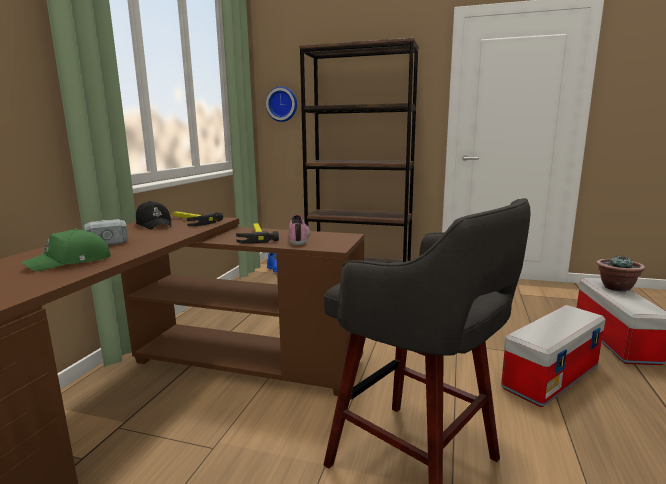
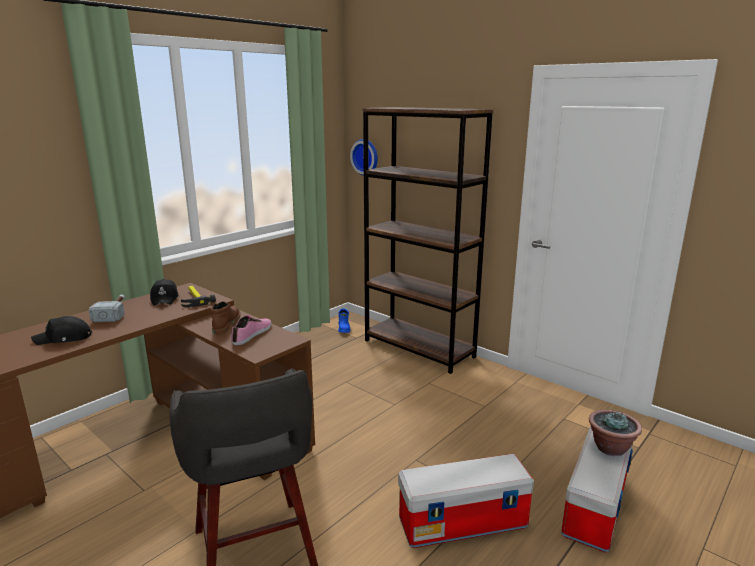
camera: 25 degrees right, 5 degrees up
(71, 262) = (63, 338): green cap -> black cap
(255, 236) = (225, 324): hammer -> brown boot

